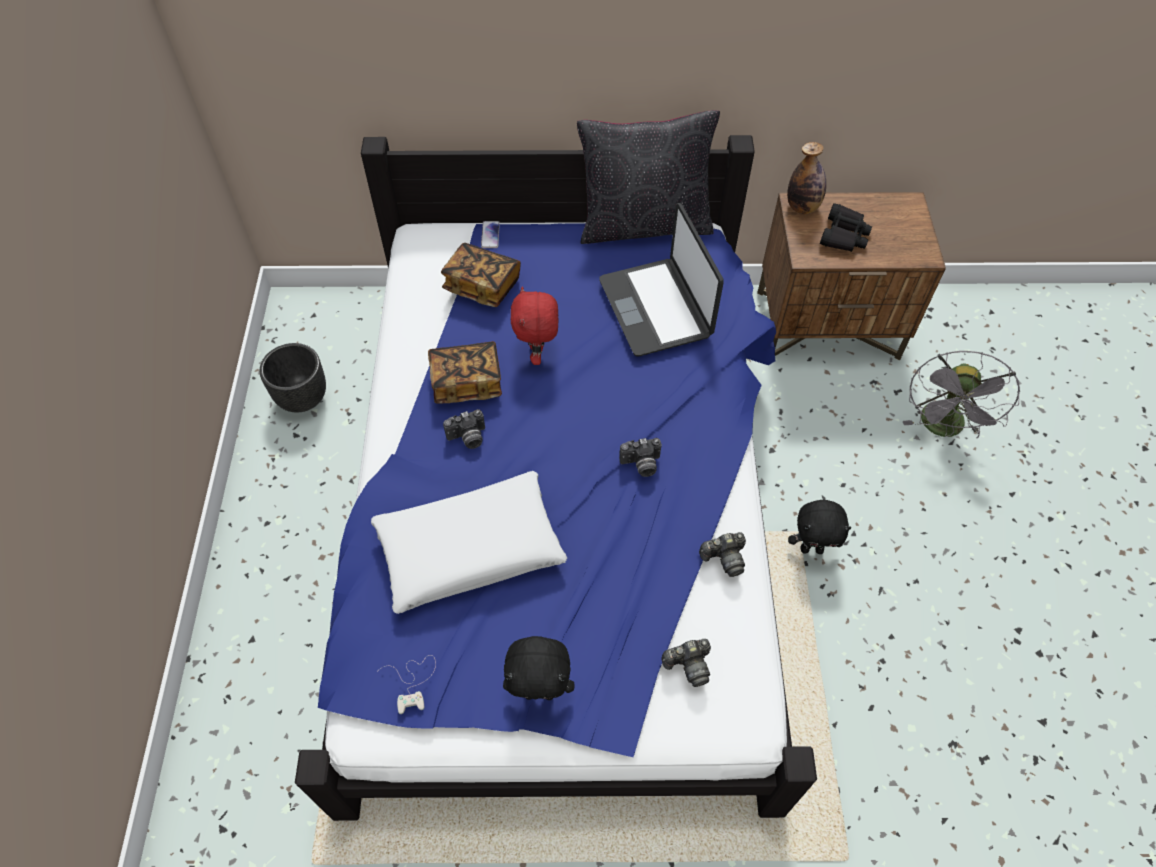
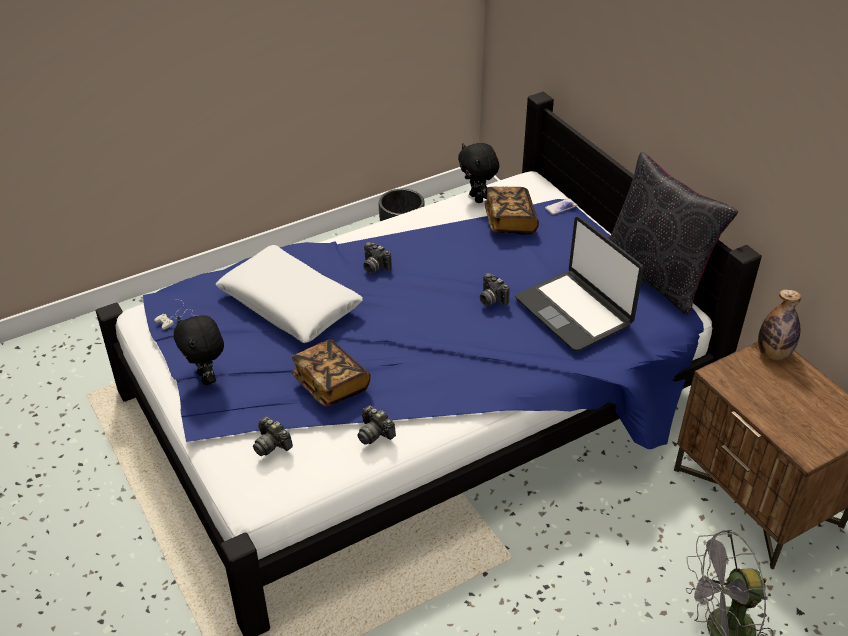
camera: 60 degrees right, 15 degrees down
(466, 382) = (420, 249): book -> book (331, 384)
(537, 354) = (475, 271): red plush toy -> none
(641, 465) = (419, 356): camera -> camera (491, 300)
(656, 308) = (574, 311): laptop -> laptop turned 75 degrees counterclockwise
(812, 548) = (502, 573): black plush toy -> black plush toy (477, 198)
(843, 235) = (769, 390): black binoculars -> none

